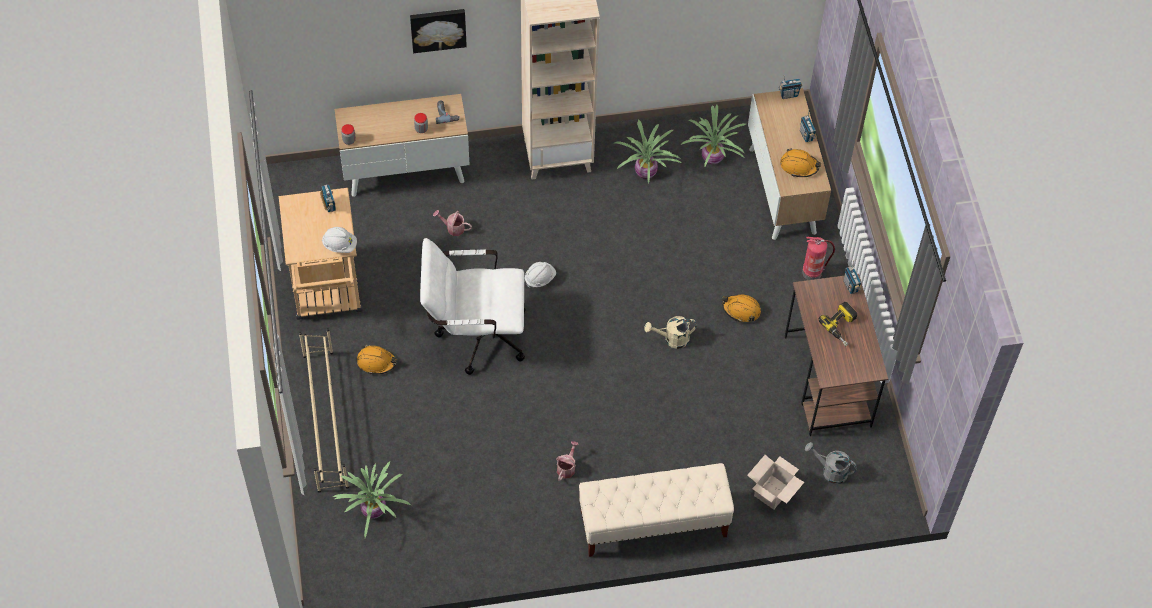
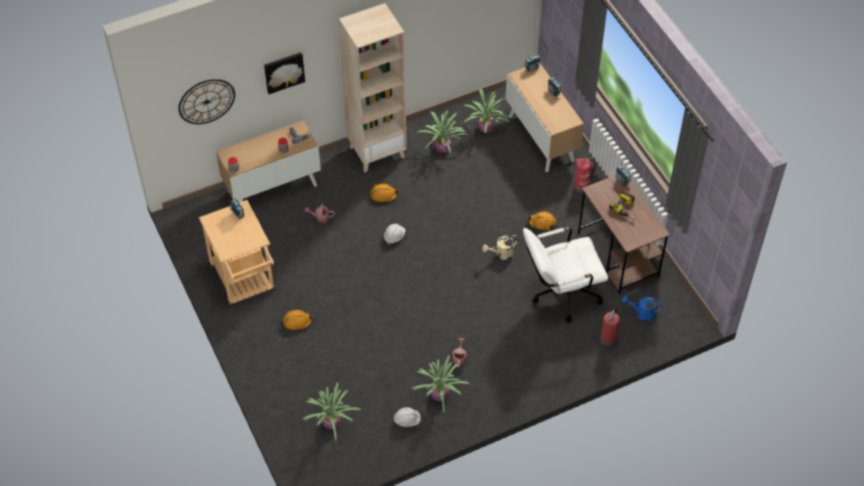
camera: 15 degrees left, 5 degrees down
(326, 46) = (206, 101): none -> wall clock
(326, 419) = (275, 370): beige shoe rack -> none
(340, 245) = (255, 239): white hard hat -> white hard hat (407, 420)
(475, 334) = (361, 285): white office chair -> white office chair (560, 294)
(523, 512) = (439, 396): none -> potted plant
(653, 524) = (533, 380): beige bench -> none
(772, 493) = (608, 338): cardboard box -> fire extinguisher
(799, 166) = (556, 113): orange hard hat -> orange hard hat (384, 195)
(830, 471) = (641, 313): grey watering can -> blue watering can

